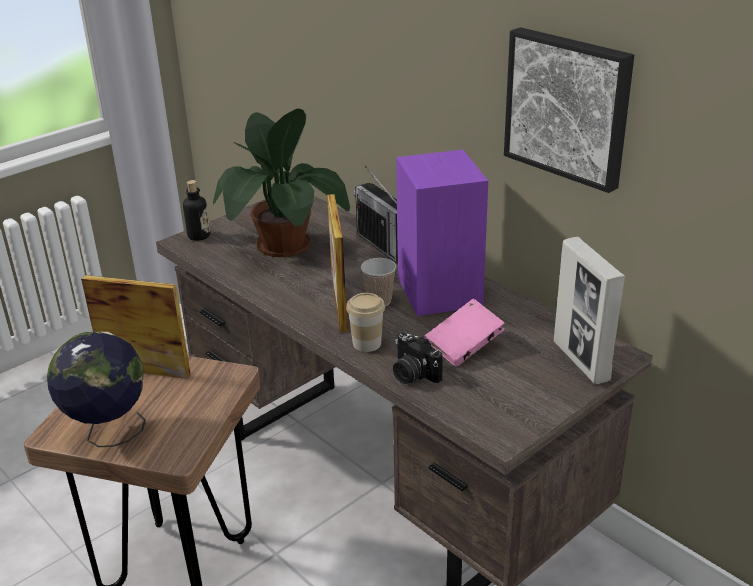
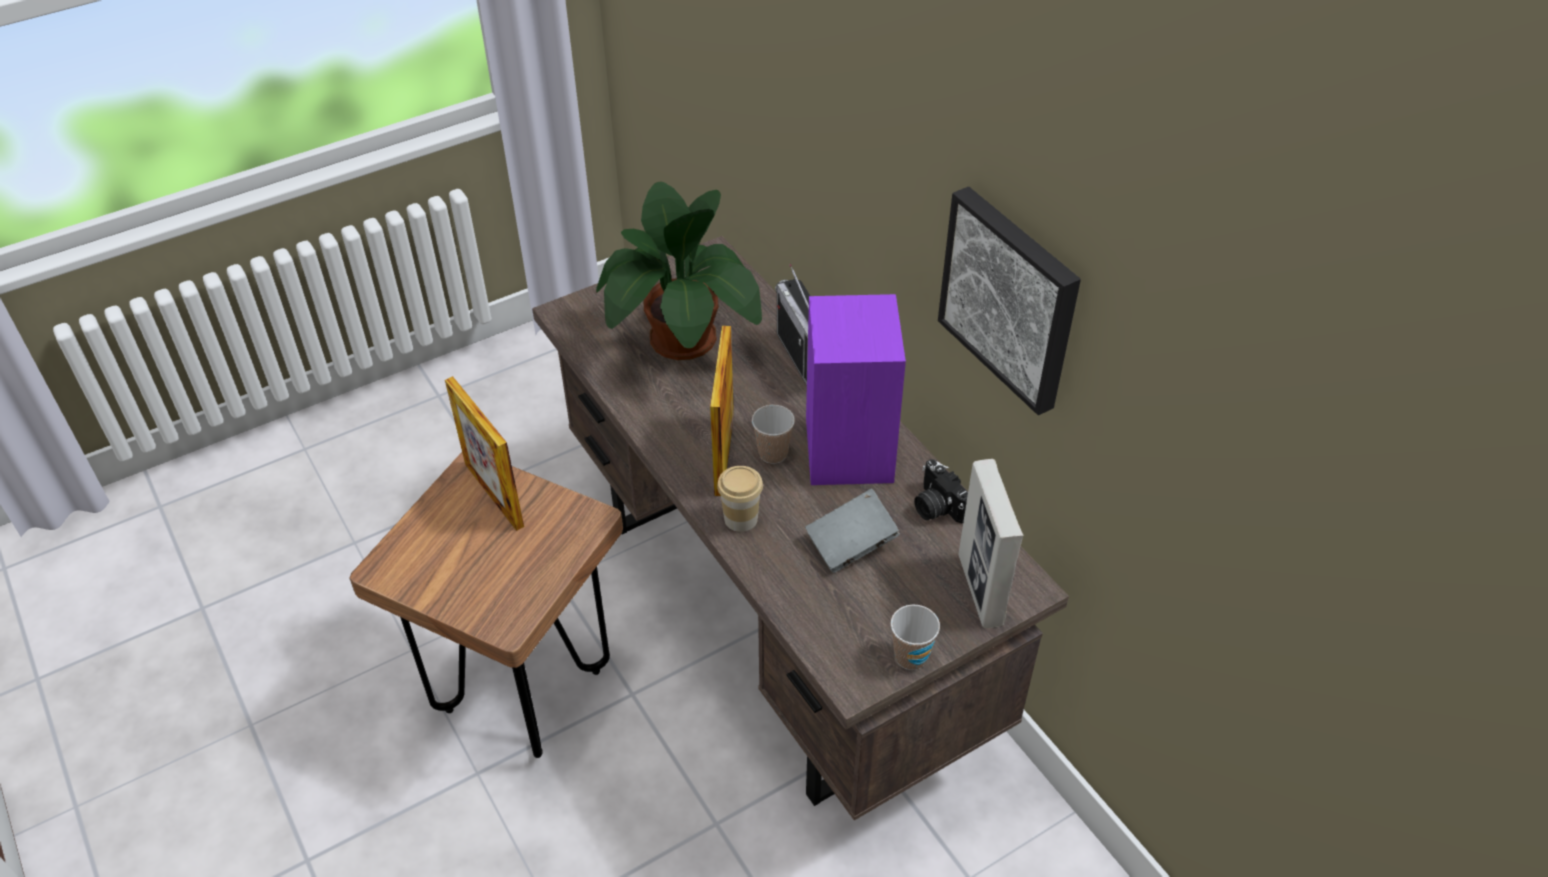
camera: 10 degrees right, 15 degrees up
(108, 433) = (440, 578): globe -> none
(145, 371) = (494, 495): picture frame -> picture frame turned 150 degrees counterclockwise
(199, 236) = (585, 306): bottle -> none
(412, 374) = (780, 575): camera -> camera (936, 506)
(464, 347) = (851, 544): pink book -> grey book
(543, 411) = (911, 657): none -> cup

